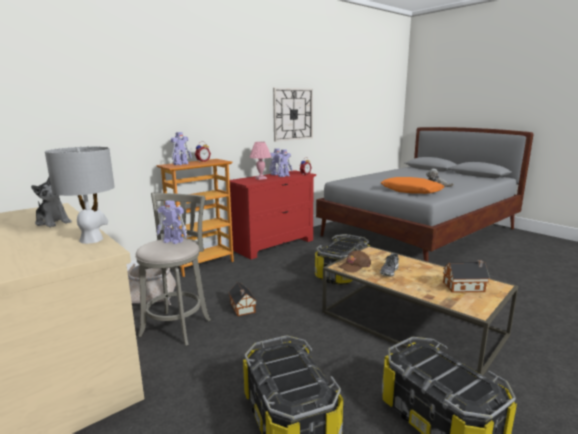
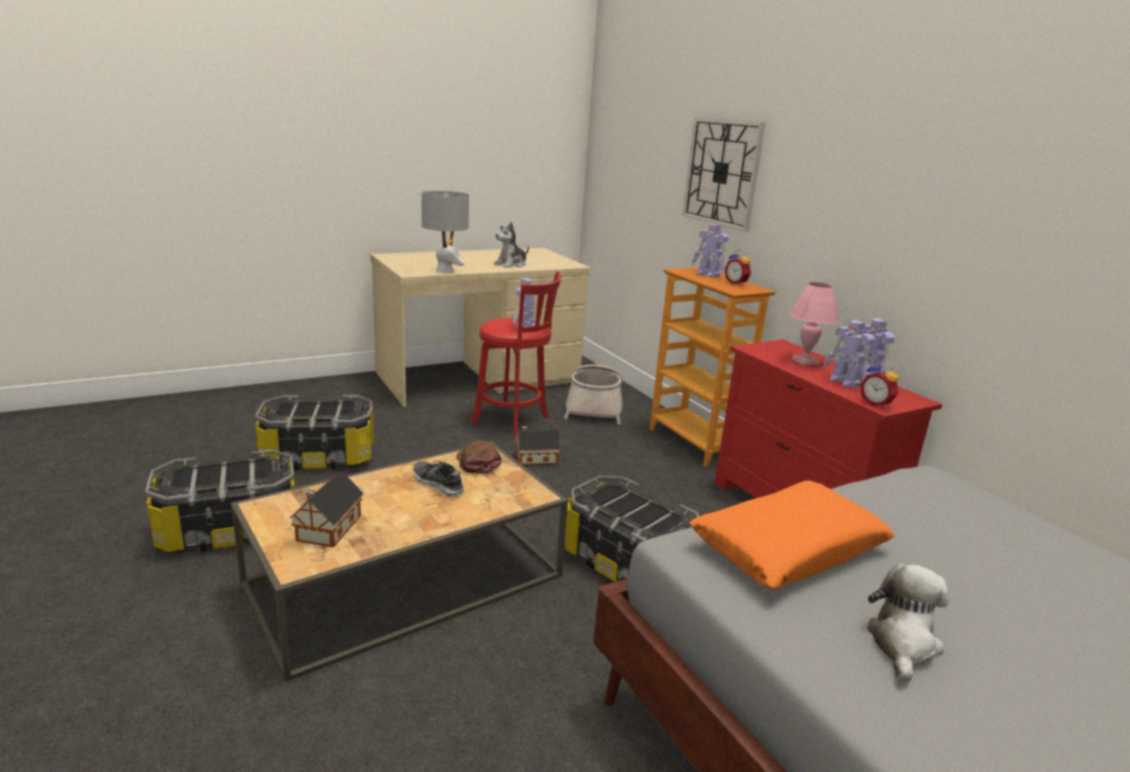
camera: 100 degrees right, 5 degrees up
(178, 326) = (513, 422): grey stool -> red stool
(293, 114) = (987, 254): wall clock -> wall clock (722, 172)

